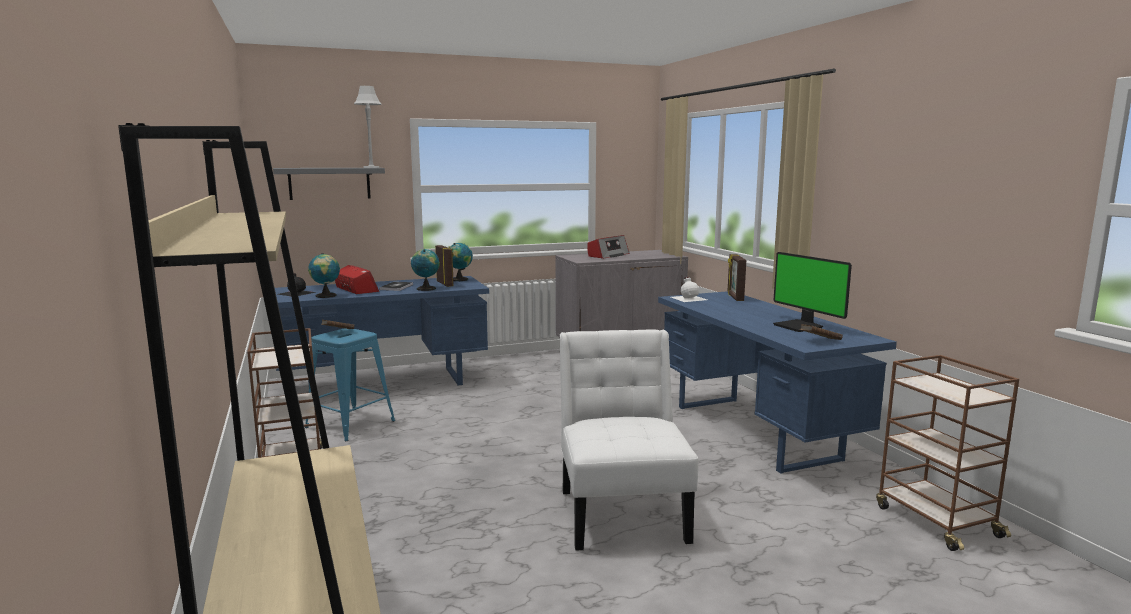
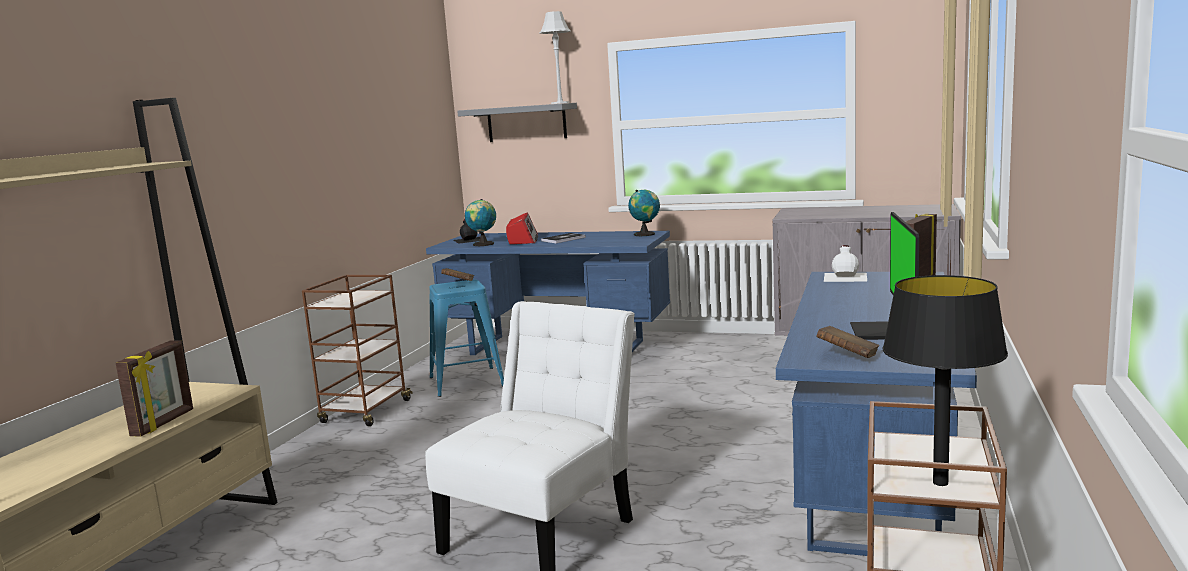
camera: 40 degrees right, 0 degrees up
(426, 288) = (585, 242): globe -> none
(445, 284) = (617, 238): picture frame -> picture frame (164, 423)
(608, 255) = (846, 210): radio -> none
(976, 395) = (940, 483): none -> black table lamp

